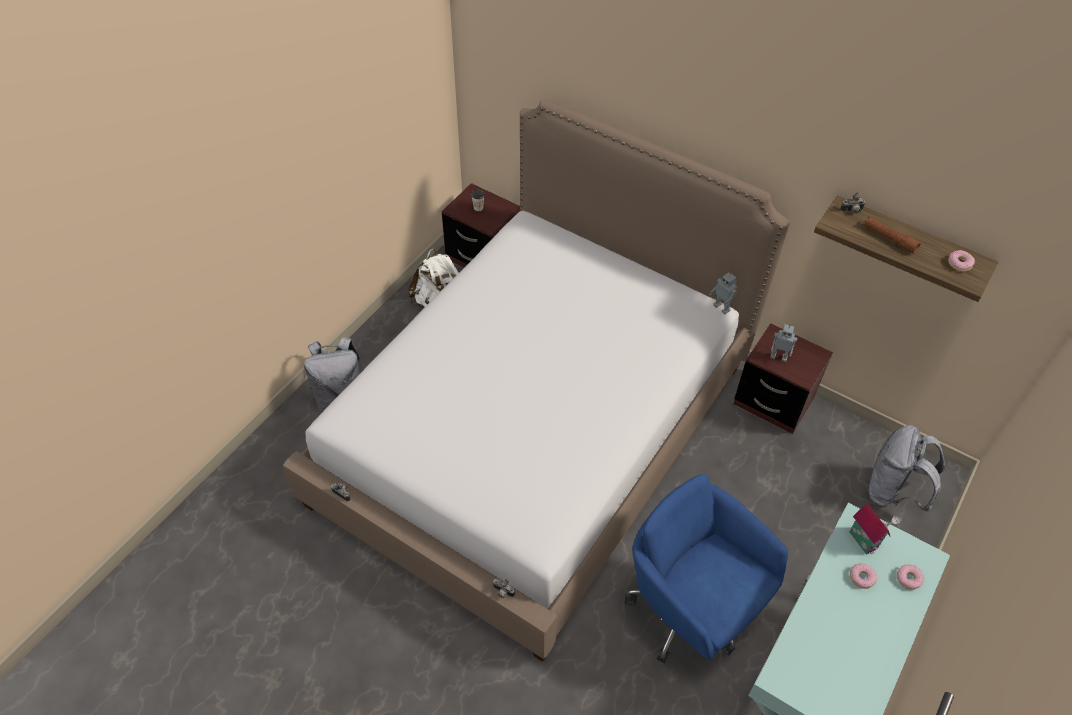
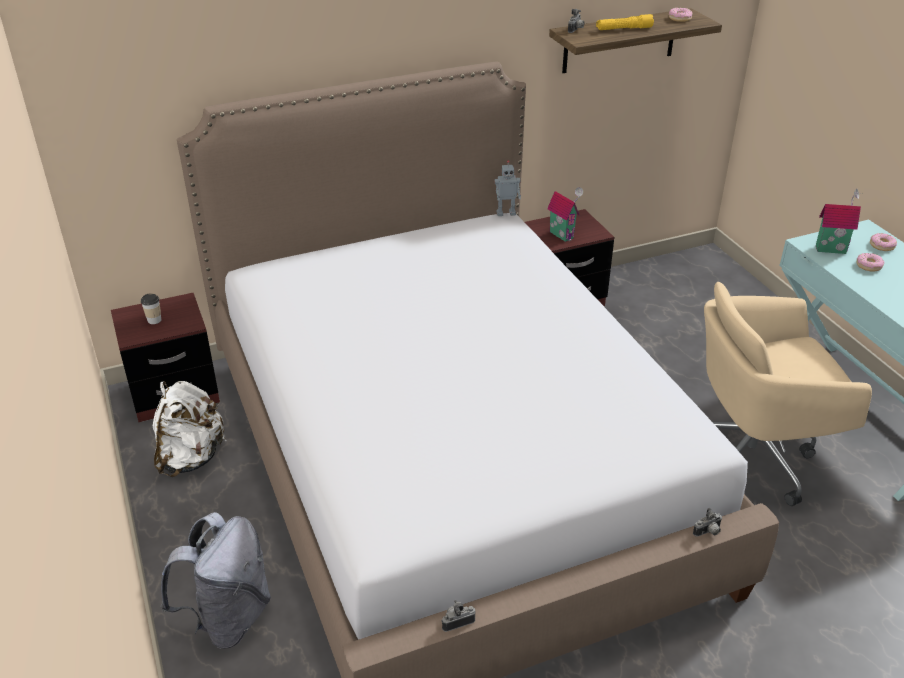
camera: 55 degrees left, 15 degrees down
(689, 615) = (754, 461): blue office chair -> beige office chair
(778, 356) = (563, 234): toy robot -> toy house
(889, 238) = (624, 29): brown flashlight -> yellow flashlight
(892, 492) = (705, 286): grey backpack -> none

